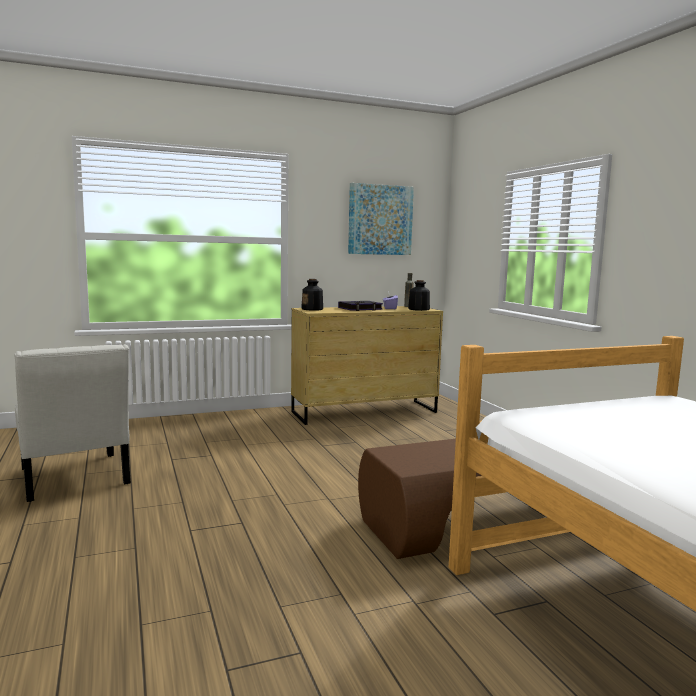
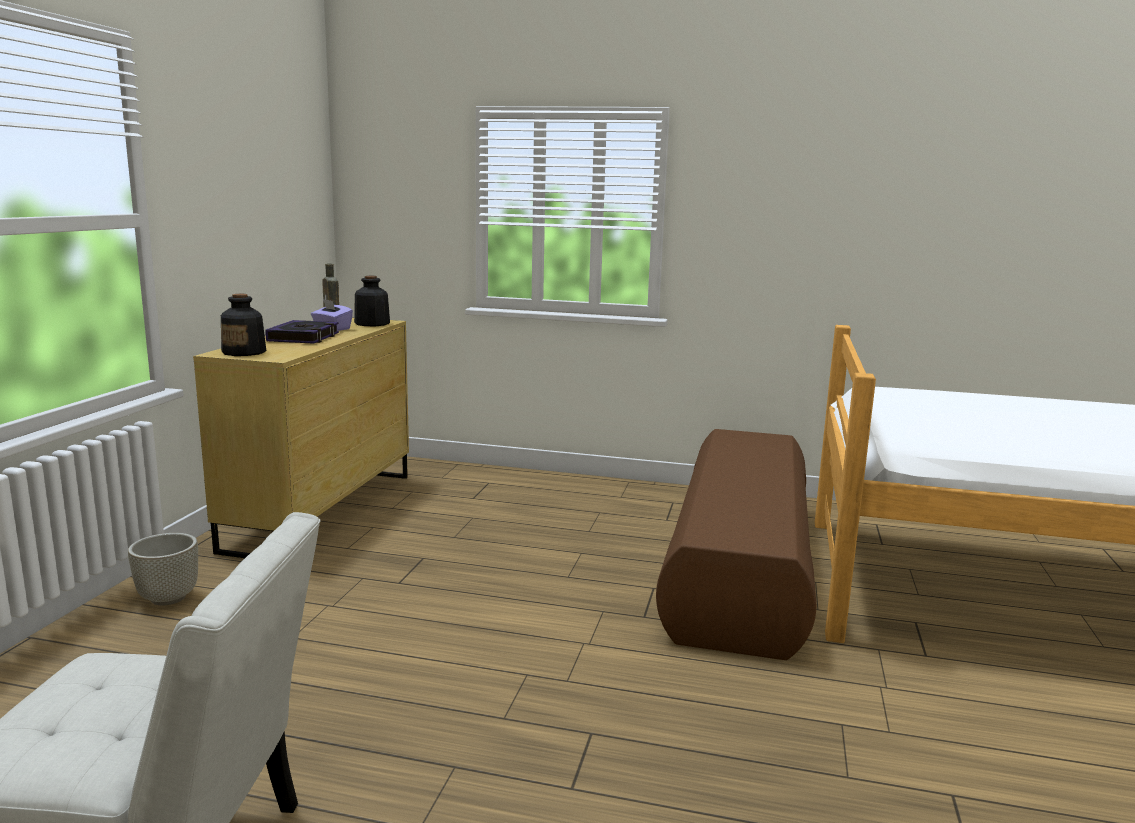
camera: 55 degrees left, 5 degrees up
(245, 419) = (168, 598): none -> grey planter
(380, 220) = (262, 171): picture -> none

